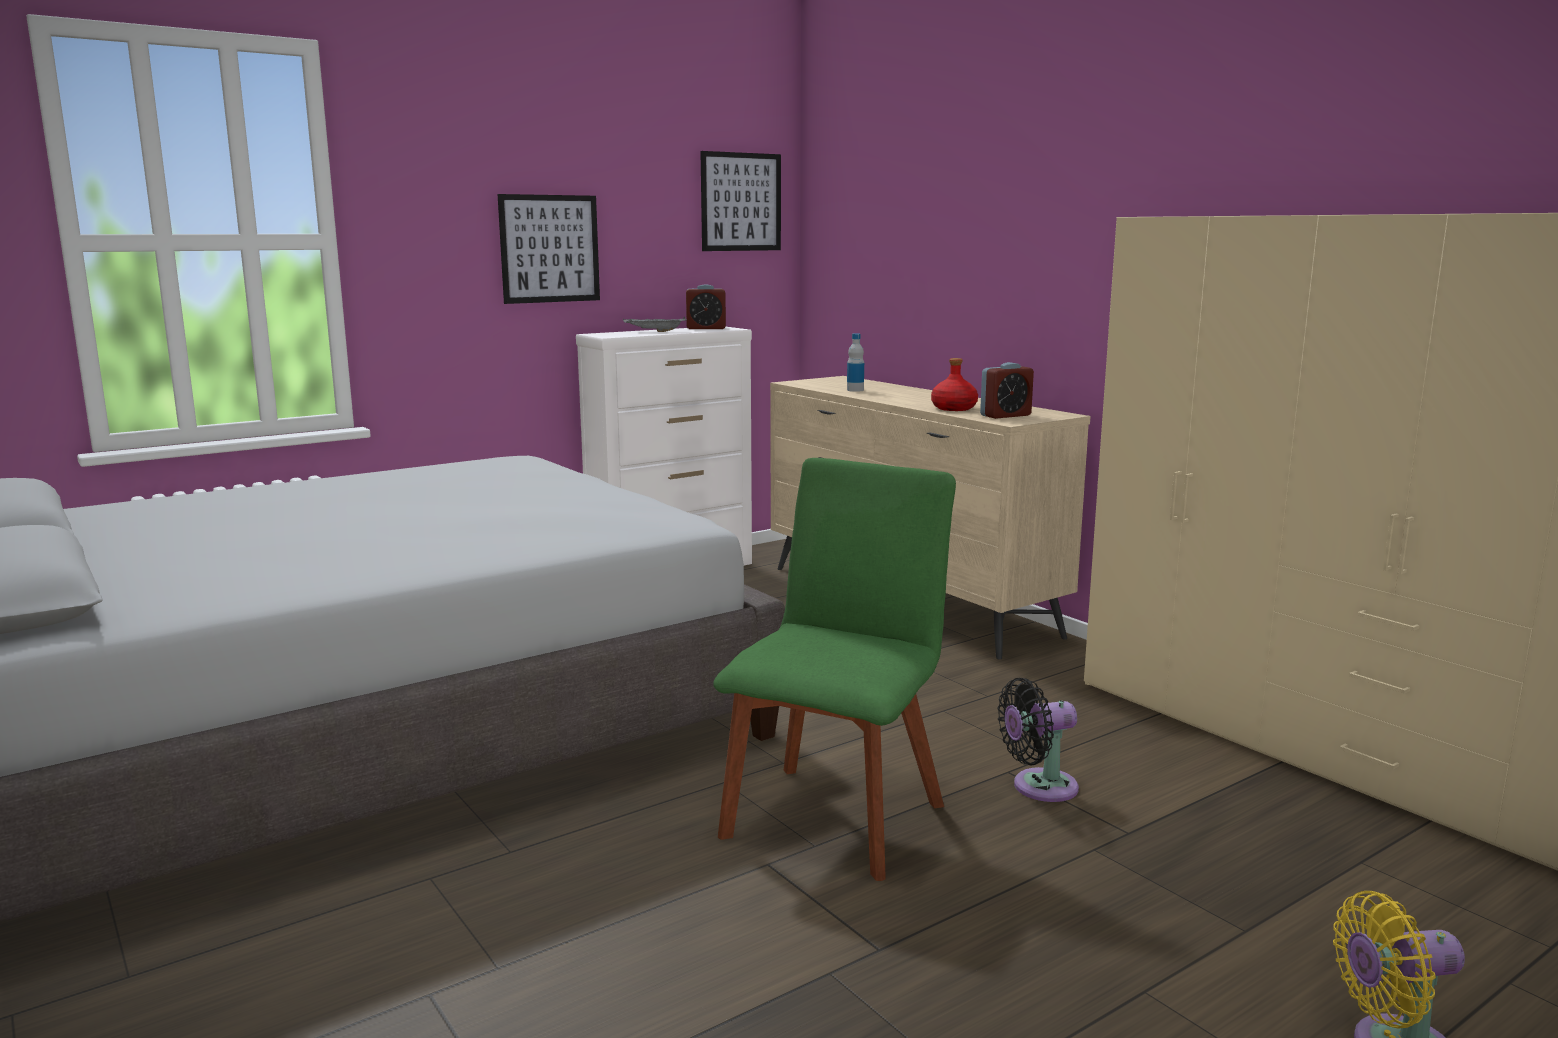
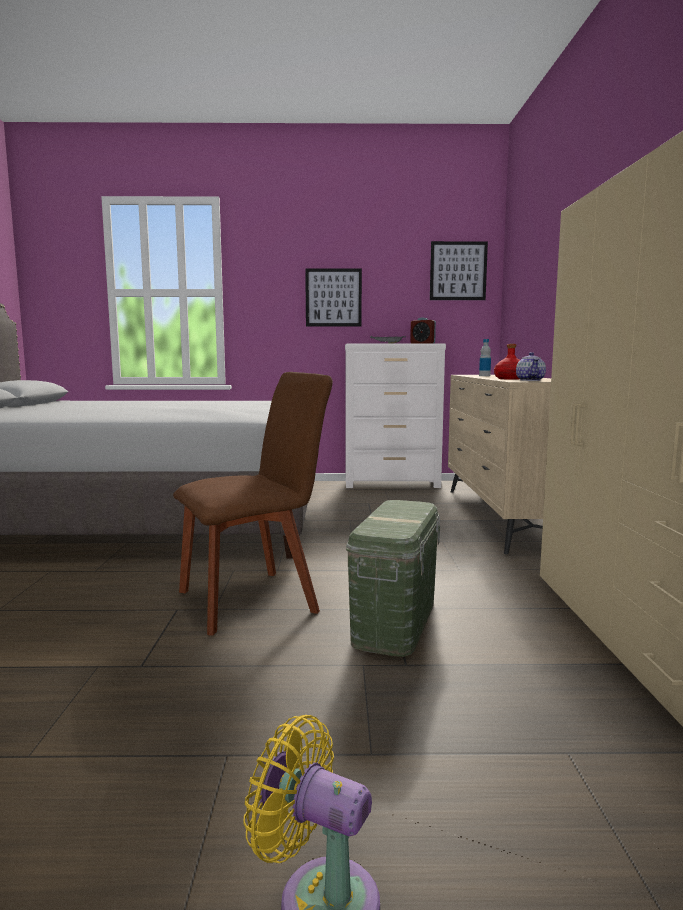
camera: 35 degrees right, 5 degrees down
(837, 815) = (254, 599): green chair -> brown chair
(1005, 415) = (530, 380): alarm clock -> teapot
(1038, 787) = (395, 622): black fan -> green storage box

